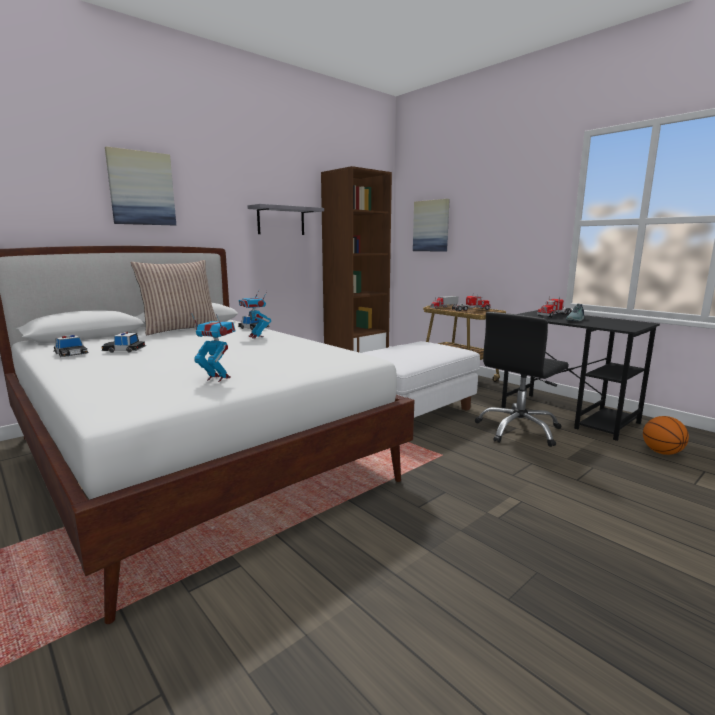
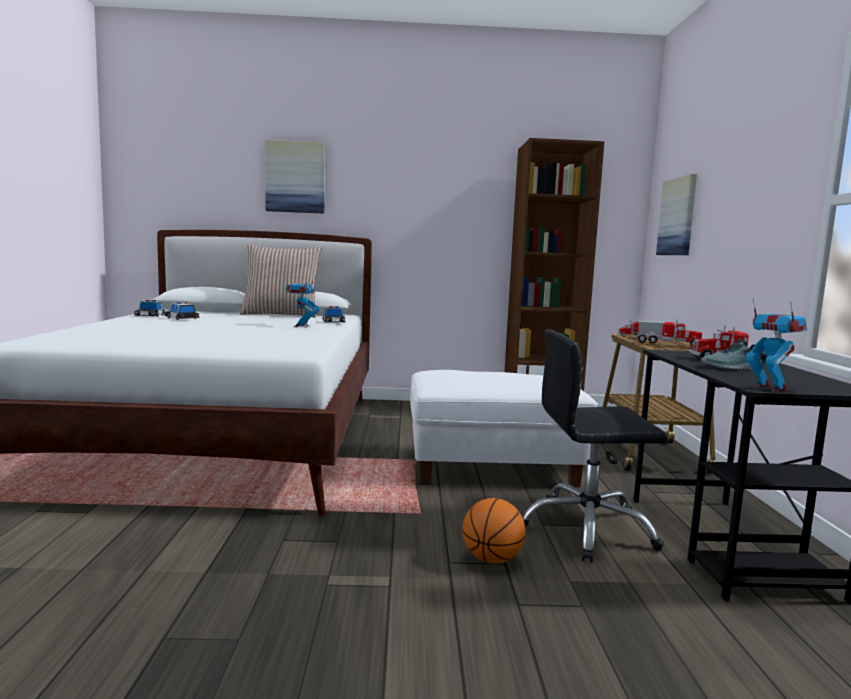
camera: 40 degrees right, 5 degrees down
(218, 378) = (142, 339): toy robot -> toy robot (770, 388)
(281, 221) = (453, 210): grey shelf -> none
(662, 452) = (774, 649): basketball -> basketball (492, 559)

